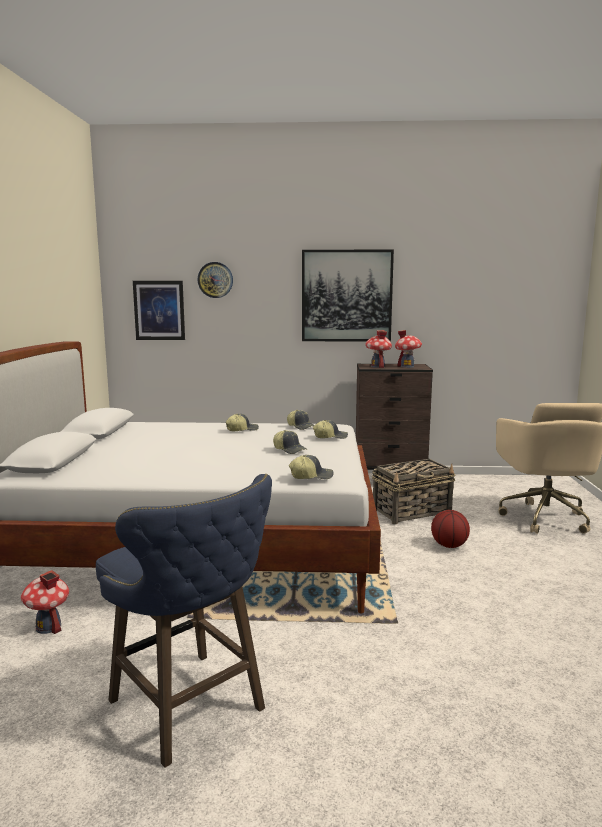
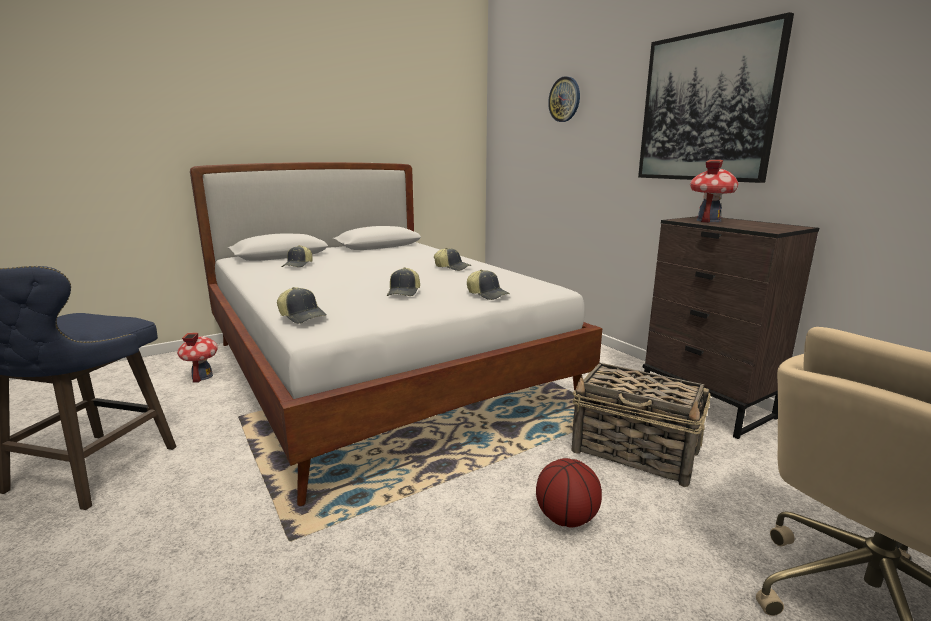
camera: 55 degrees right, 5 degrees up
(159, 310) = (520, 139): picture -> none
(301, 427) = (509, 279): cap -> cap (298, 265)
(407, 366) = (757, 226): toy house -> none

